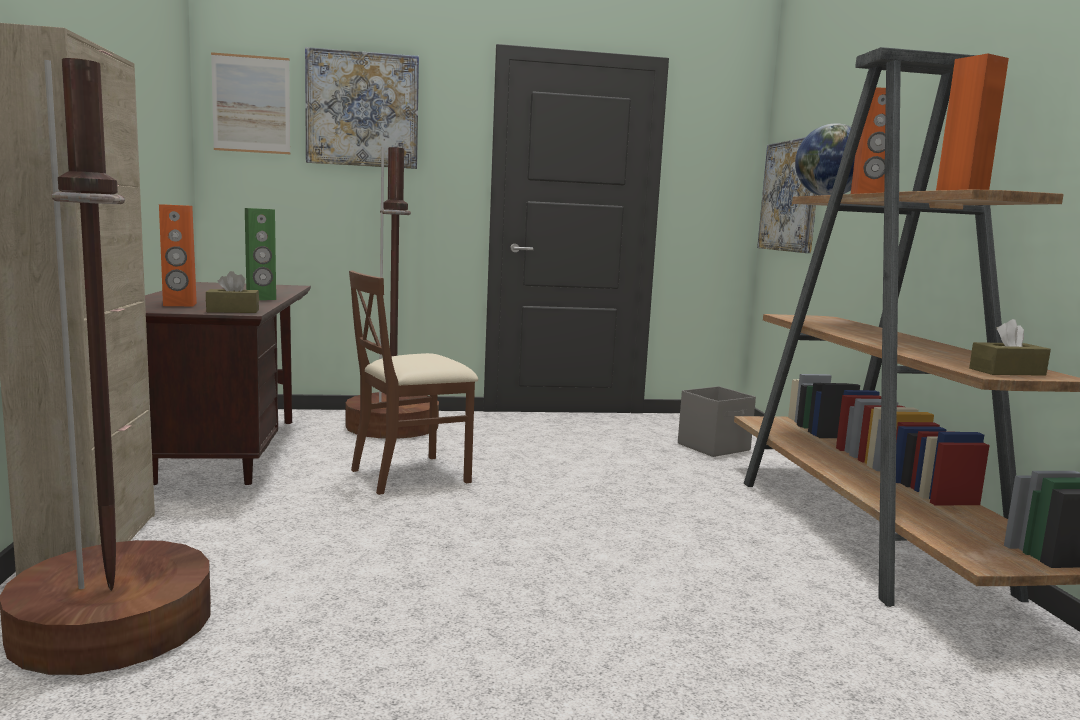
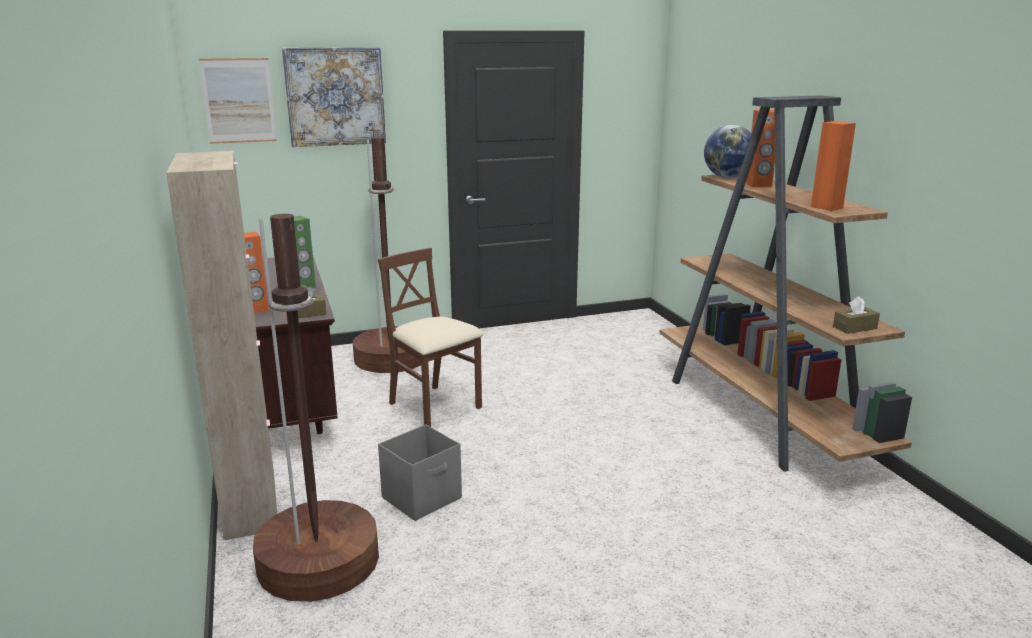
camera: 10 degrees left, 10 degrees up
(411, 474) = (434, 406): brown chair -> brown chair turned 90 degrees clockwise
(714, 447) = (641, 347): grey storage box -> grey storage box (423, 498)
(790, 196) = (687, 145): picture -> none

